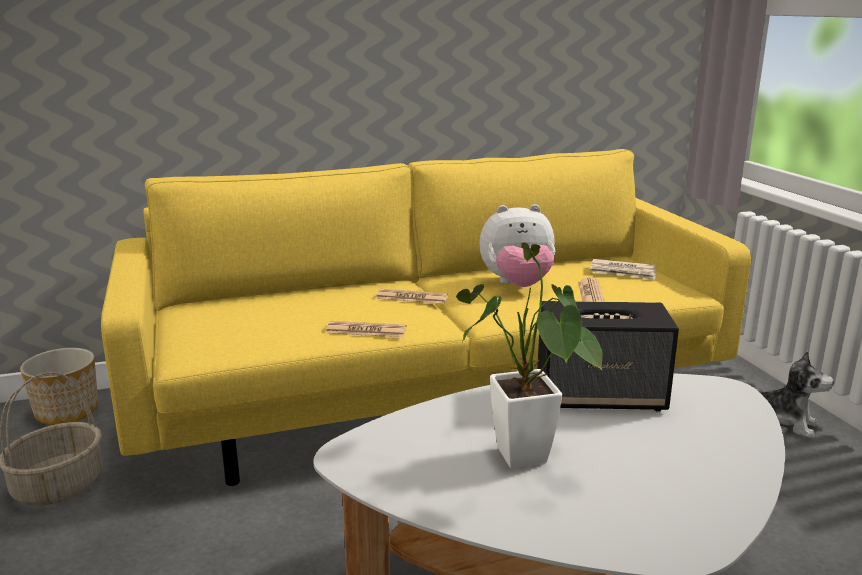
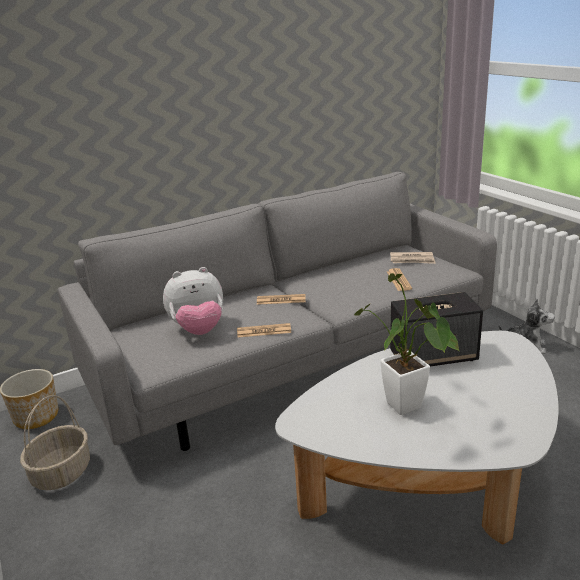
camera: 10 degrees left, 5 degrees up
(430, 397) = (294, 363): yellow sofa -> grey sofa
(517, 285) = (347, 280): plush toy -> plush toy (198, 330)

